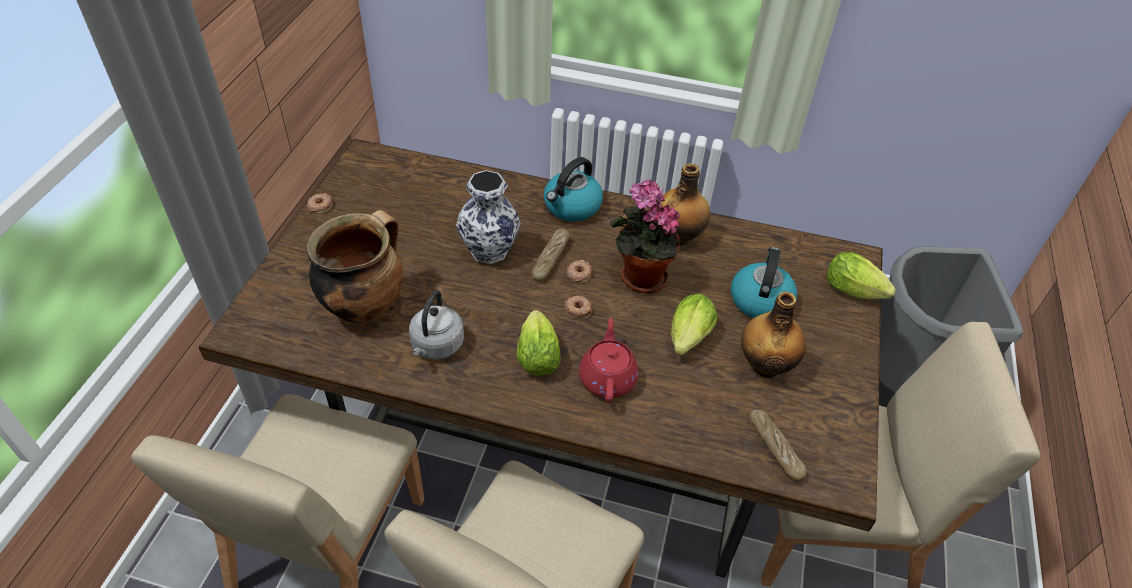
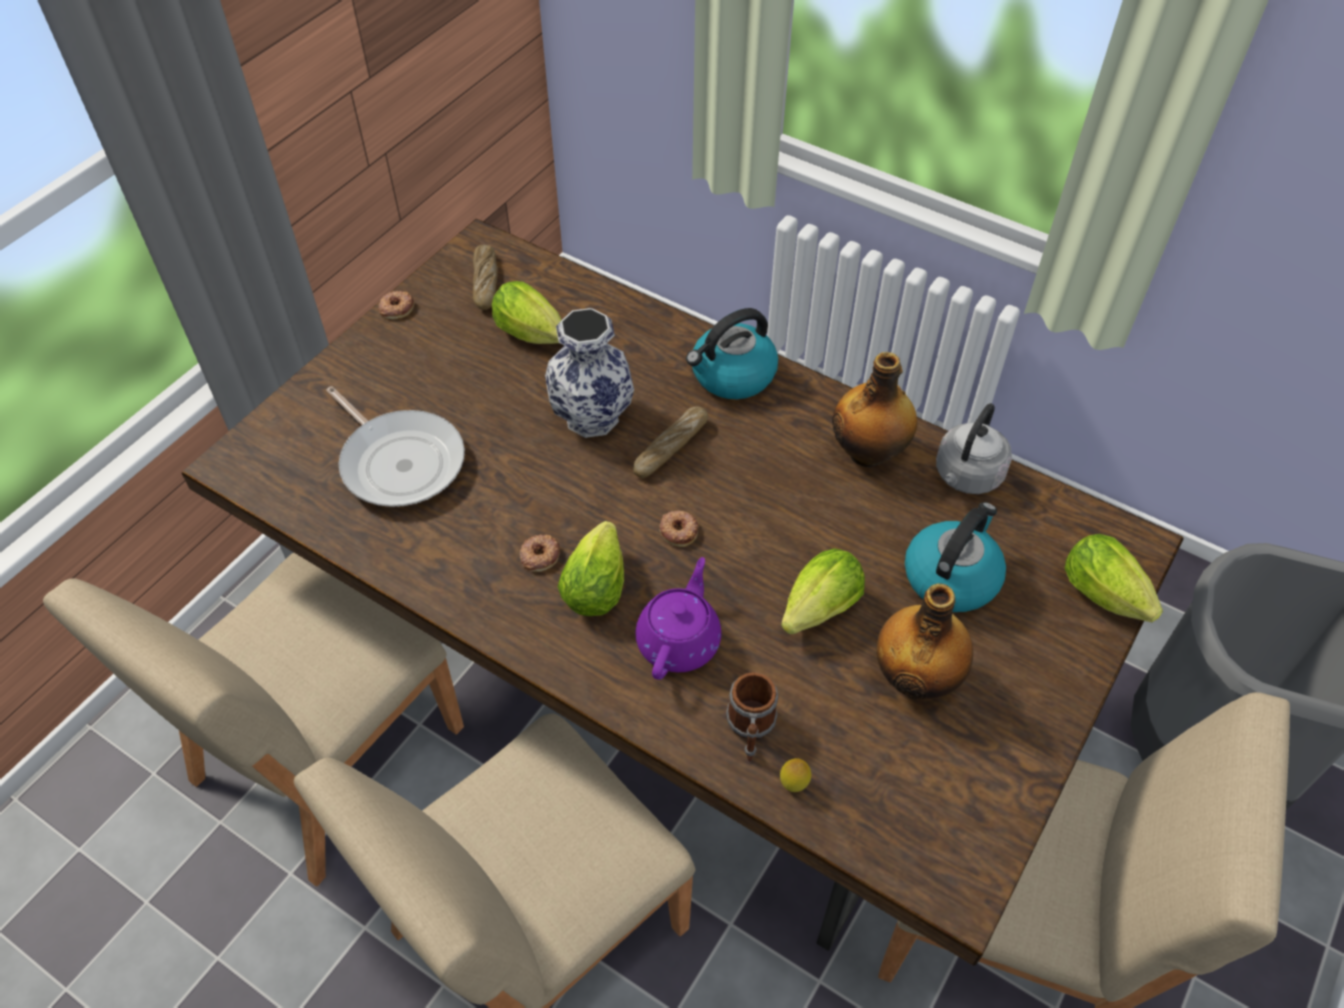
camera: 20 degrees right, 5 degrees up
(364, 305) = (400, 461): cooking pot -> frying pan
(427, 206) = (534, 336): none -> lettuce
(436, 346) = (469, 540): grey kettle -> grey kettle (966, 476)
(579, 274) = (701, 478): donut -> donut (539, 555)
(607, 377) = (679, 640): red teapot -> purple teapot
(639, 277) = (785, 503): potted plant -> none
(677, 421) = (750, 729): none -> mug
(719, 449) = (793, 784): none -> lemon
(775, 448) = (876, 805): bread -> bread (485, 282)

